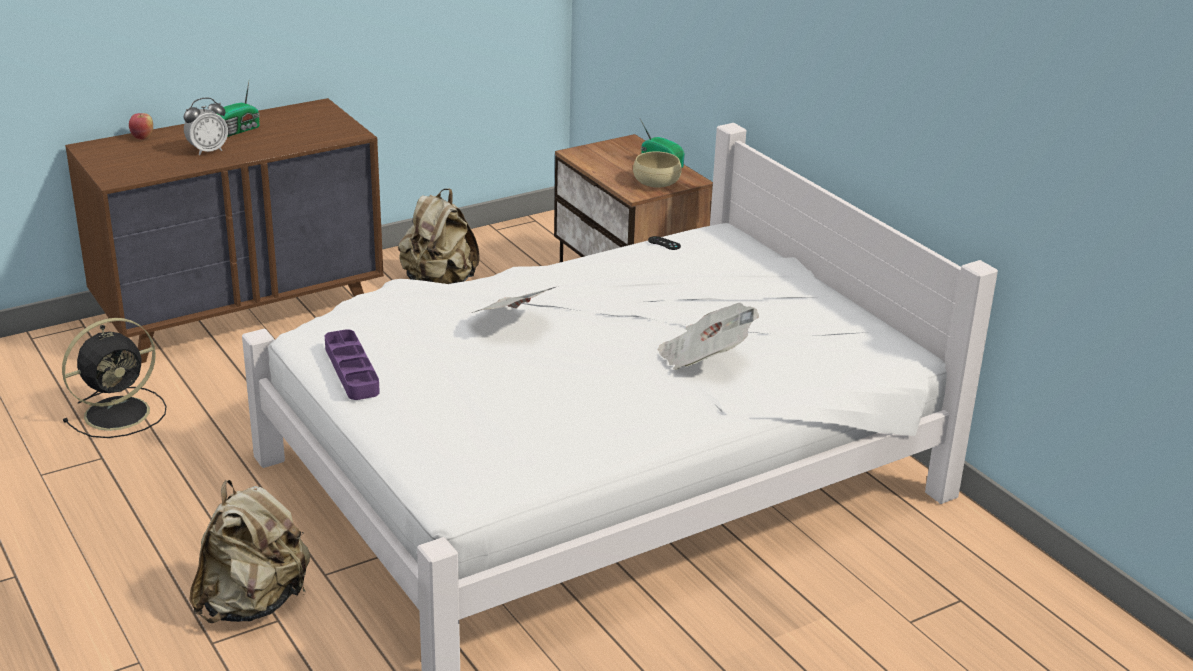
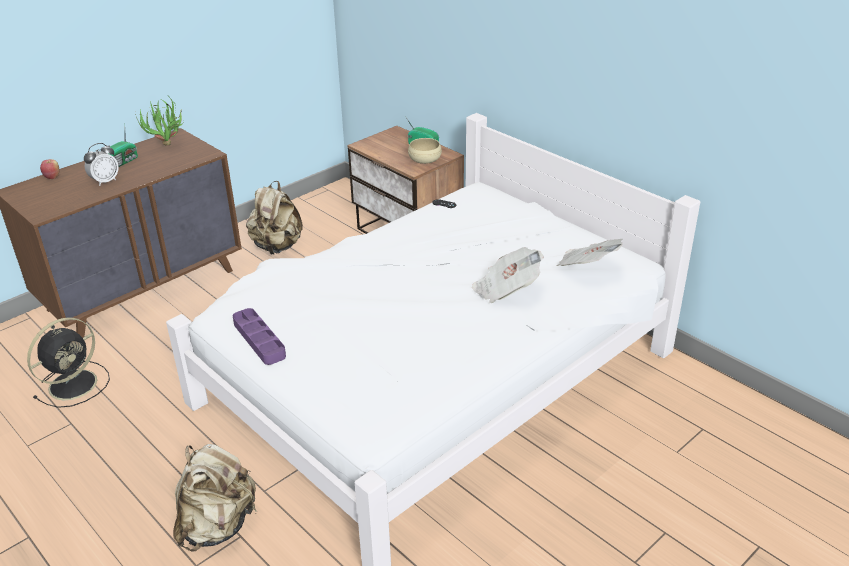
camera: 10 degrees left, 5 degrees up
(303, 120) = (168, 148): none -> potted plant
(512, 321) = (363, 281): newspaper -> newspaper (587, 267)

